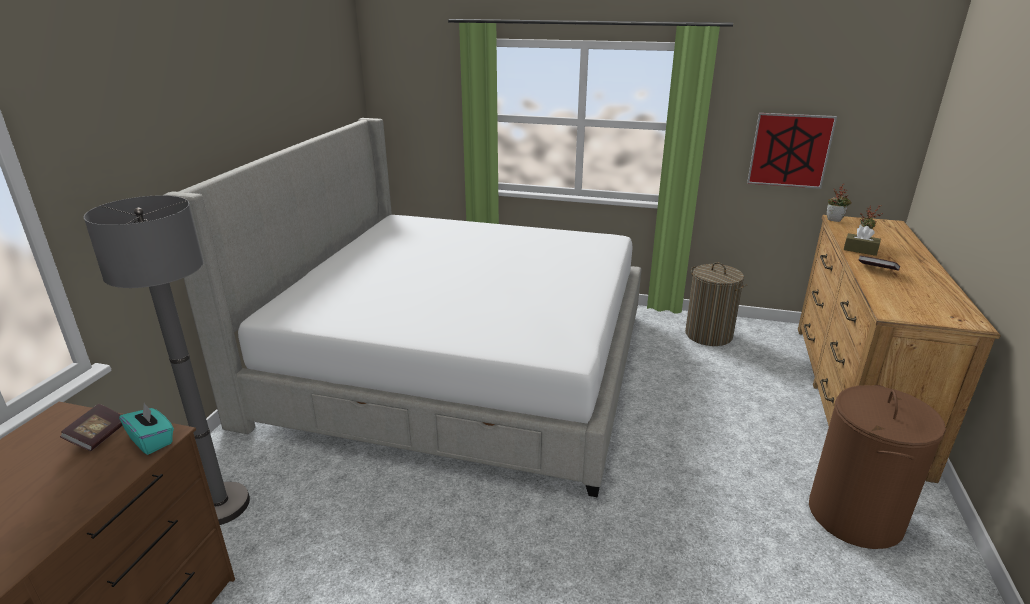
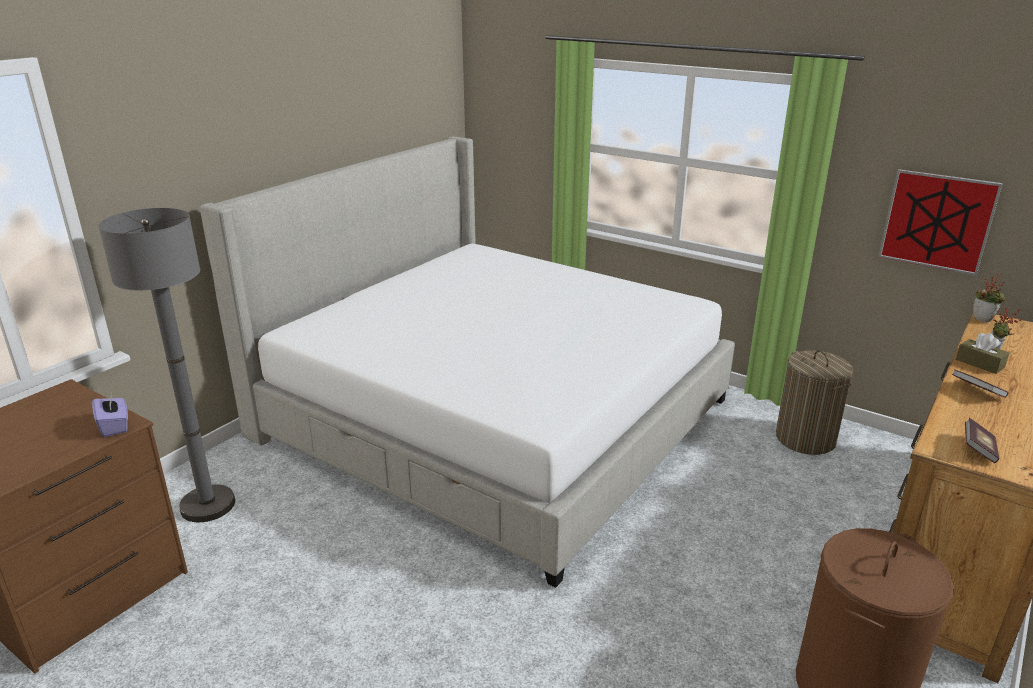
camera: 20 degrees right, 0 degrees up
(98, 436) = (80, 414): book -> book (978, 449)
(152, 440) = (114, 426): turquoise tissue box -> purple tissue box

